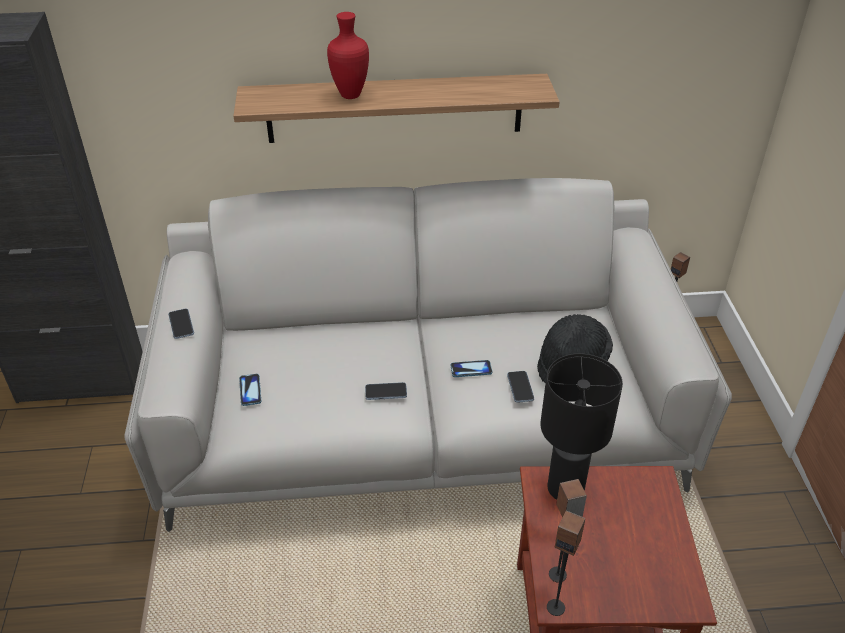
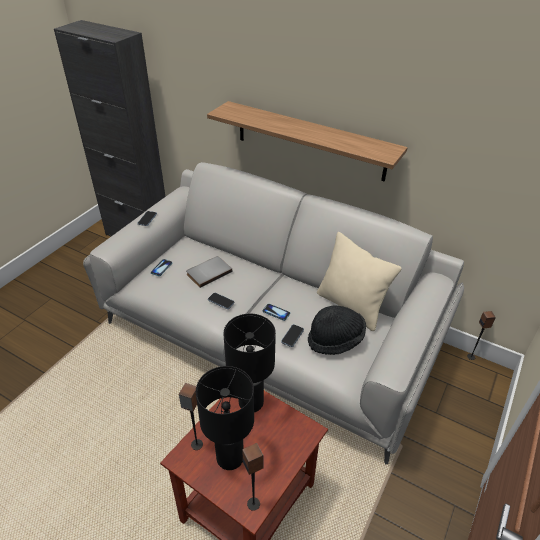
camera: 35 degrees right, 0 degrees up
(327, 362) = (208, 272): none -> grey book
(351, 95) = (277, 122): red vase -> none
(547, 317) = (351, 306): none -> beige pillow
(556, 607) = (177, 460): speaker -> speaker (254, 503)
(608, 563) = (229, 457): none -> black table lamp

